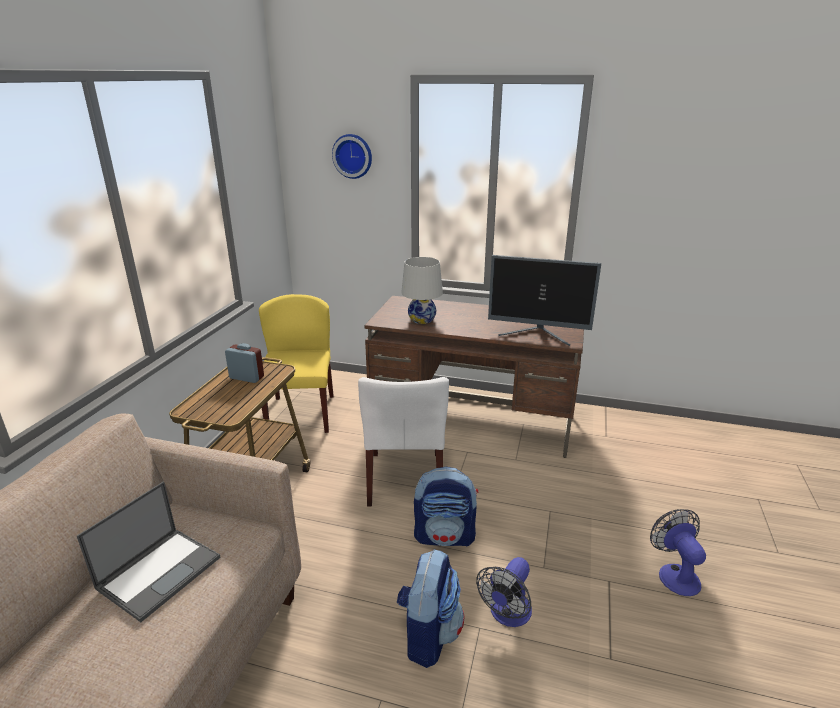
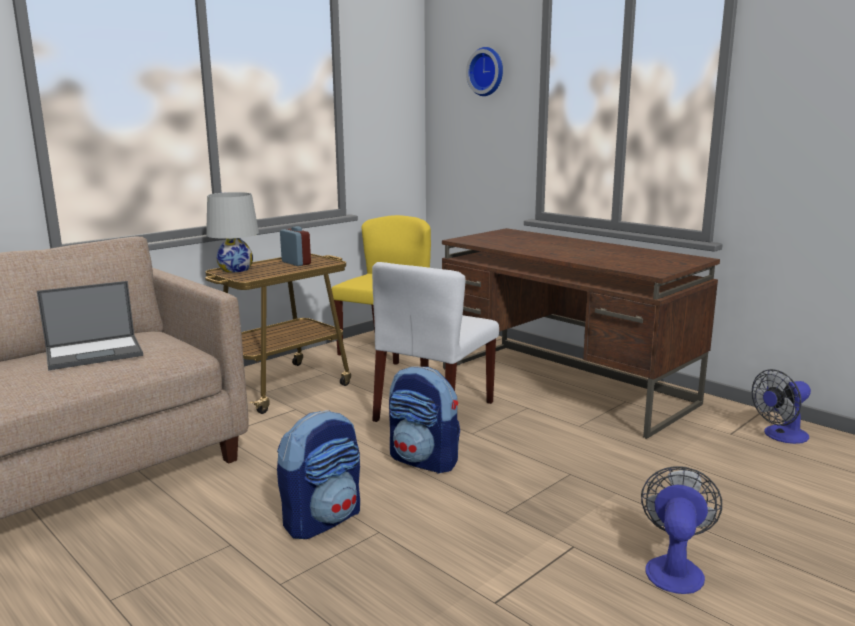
camera: 30 degrees right, 10 degrees down
(422, 319) = (508, 243): white table lamp -> white table lamp (236, 269)
(507, 615) = (419, 532): fan -> fan (781, 436)
(538, 335) = (623, 264): monitor -> none

